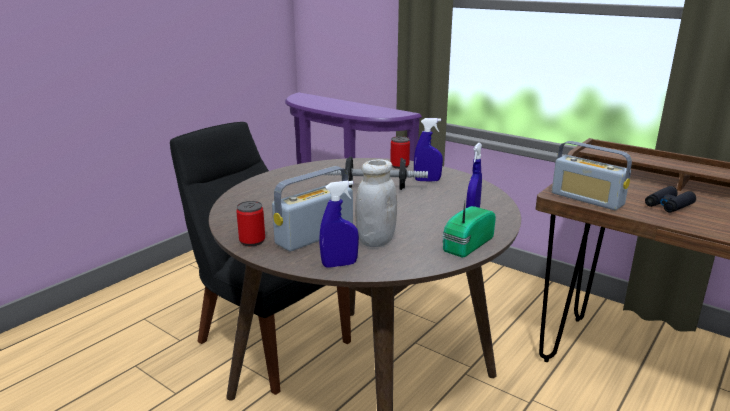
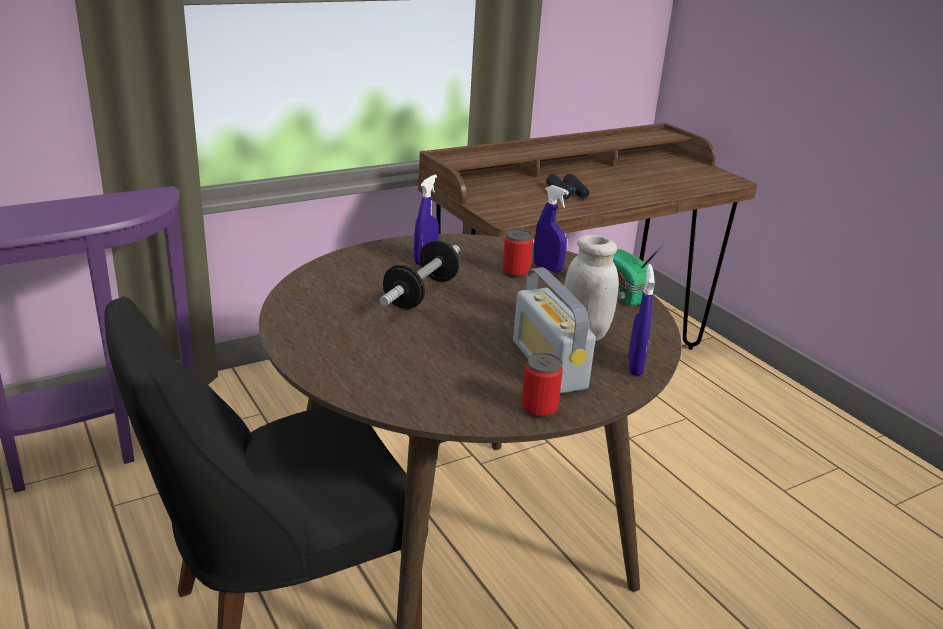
camera: 70 degrees left, 5 degrees up
(399, 166) = (355, 260): can -> can (515, 272)
(587, 199) = (528, 213): radio -> none

